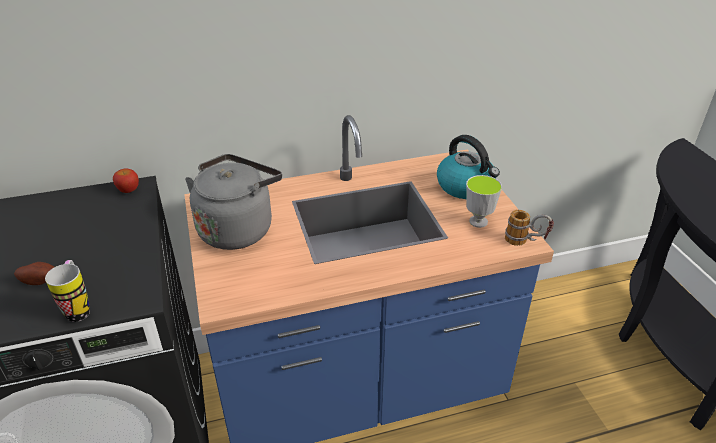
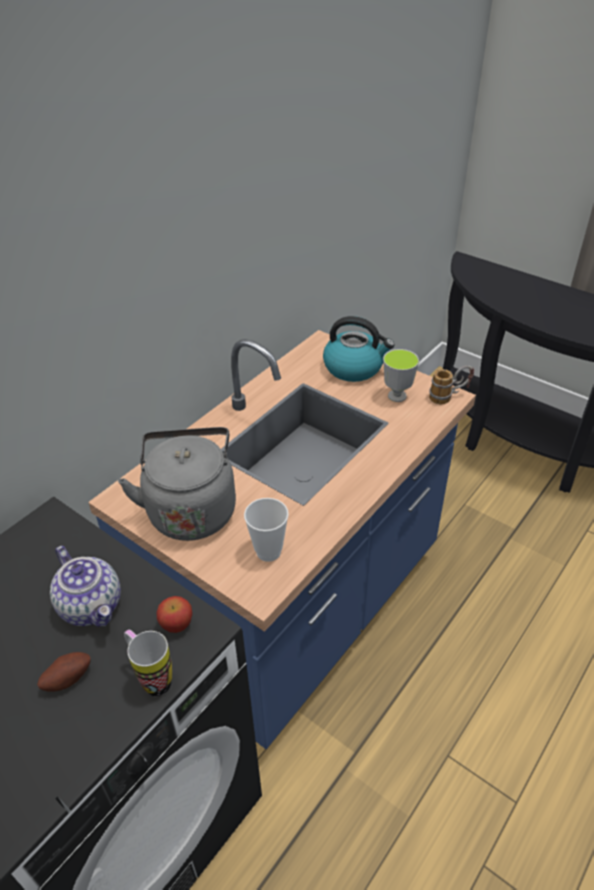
camera: 35 degrees left, 5 degrees up
(100, 248) = (92, 605): none -> teapot
(128, 190) = (43, 527): apple -> apple (177, 624)
(254, 281) = (268, 551): none -> cup

